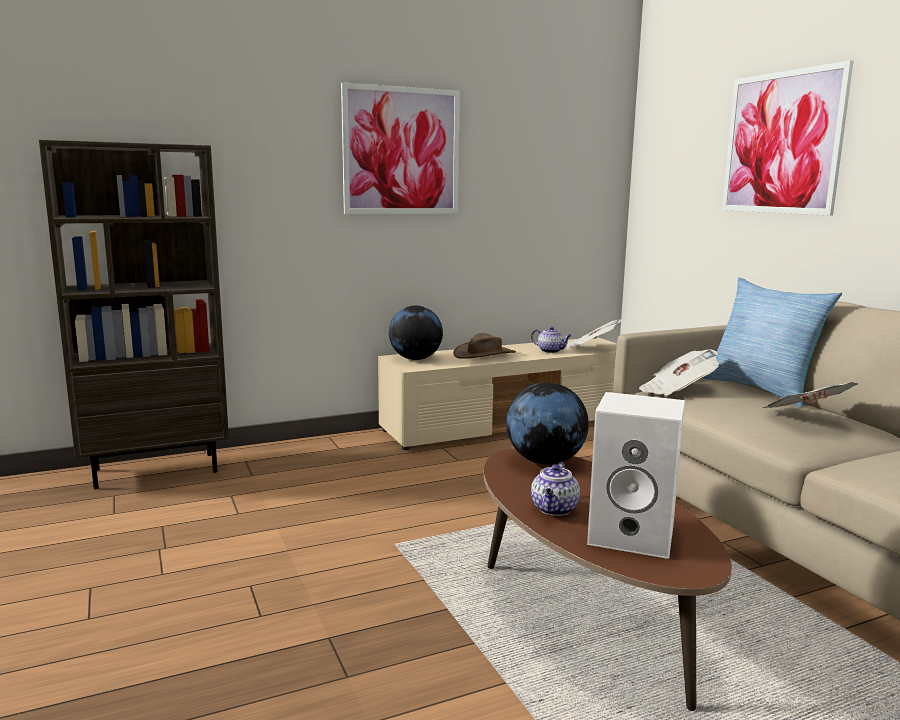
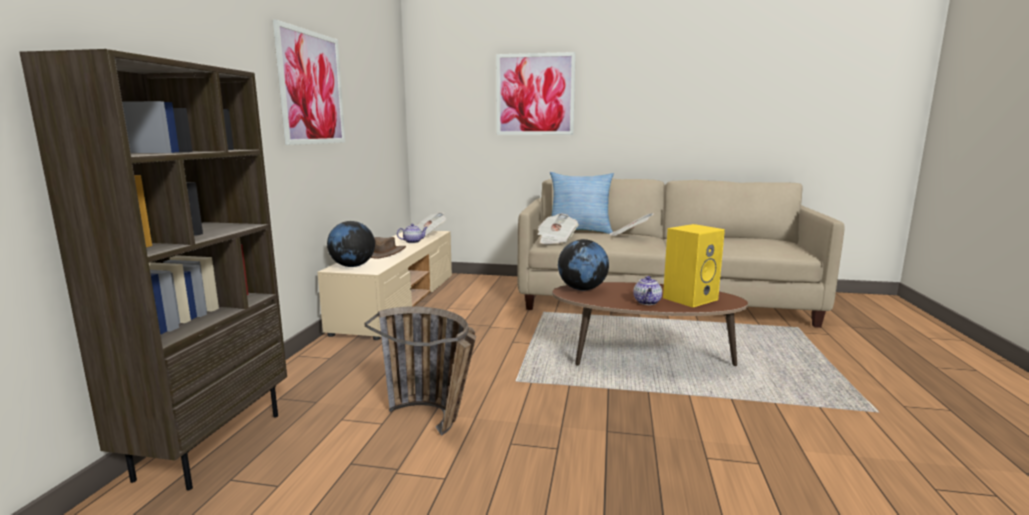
camera: 55 degrees left, 0 degrees up
(259, 535) = (435, 423): none -> basket
(554, 509) = (647, 302): teapot -> teapot turned 45 degrees clockwise
(633, 535) = (690, 298): white speaker -> yellow speaker

